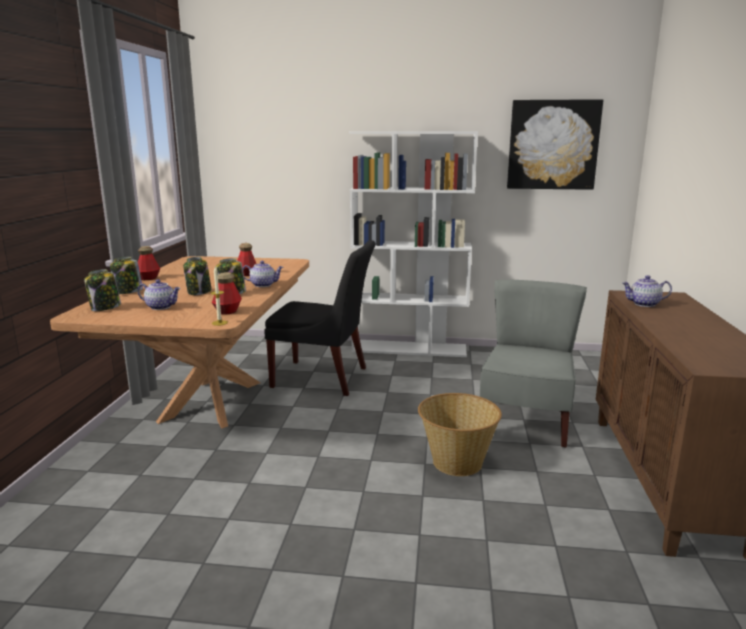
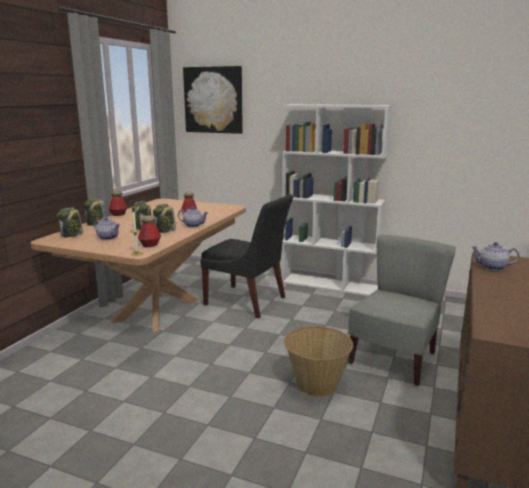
camera: 15 degrees right, 0 degrees up
(553, 145) = (460, 117): picture -> picture (213, 100)

